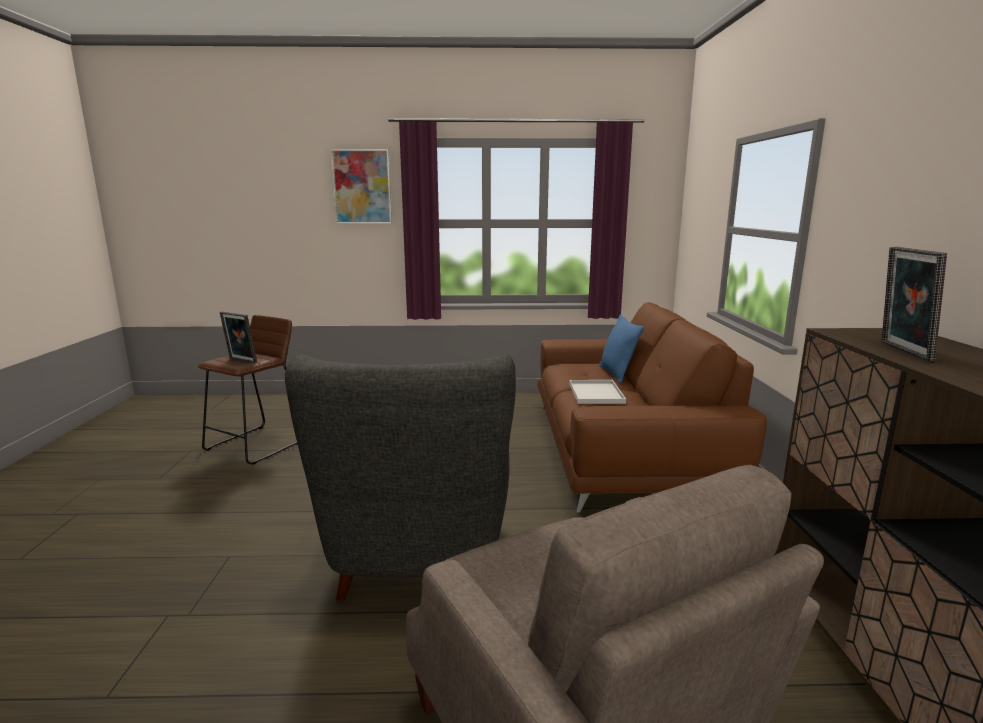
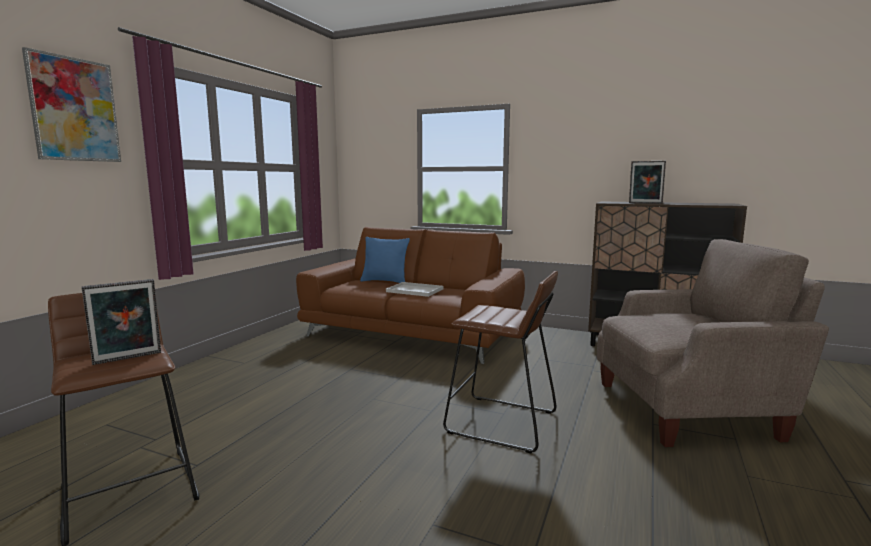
camera: 65 degrees left, 5 degrees down
(419, 556) = (501, 423): grey armchair -> brown stool

